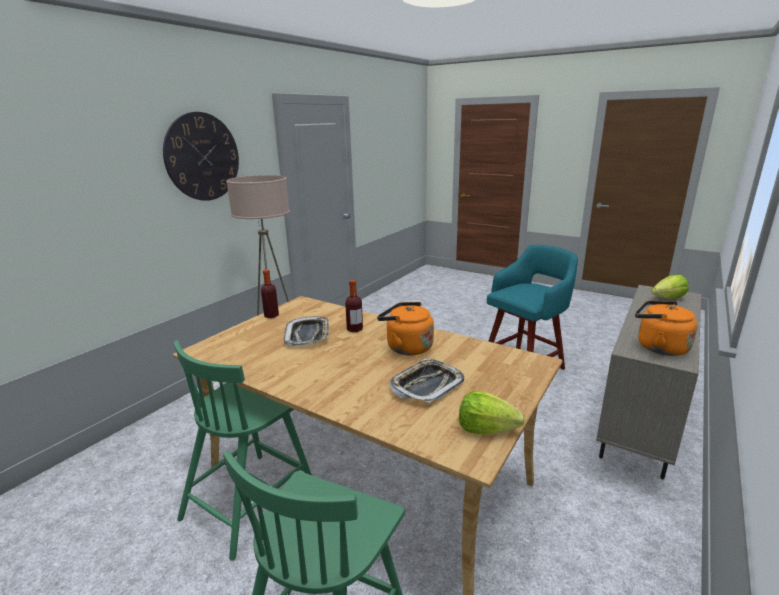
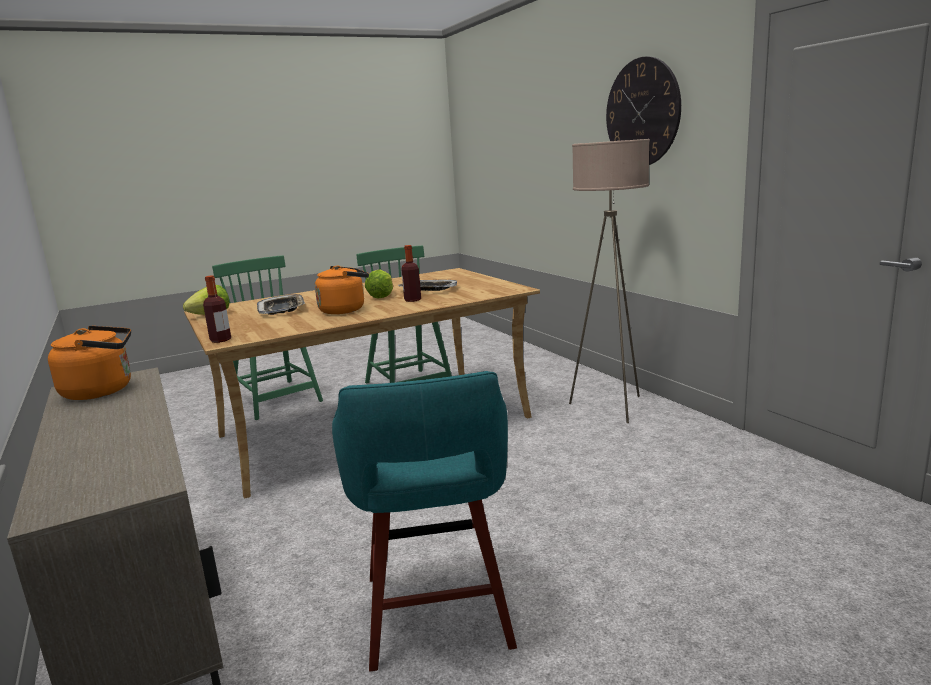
camera: 120 degrees right, 5 degrees down
(271, 315) = (493, 282): bottle -> bottle (220, 340)
(668, 298) = (99, 478): lettuce -> lettuce (381, 296)

